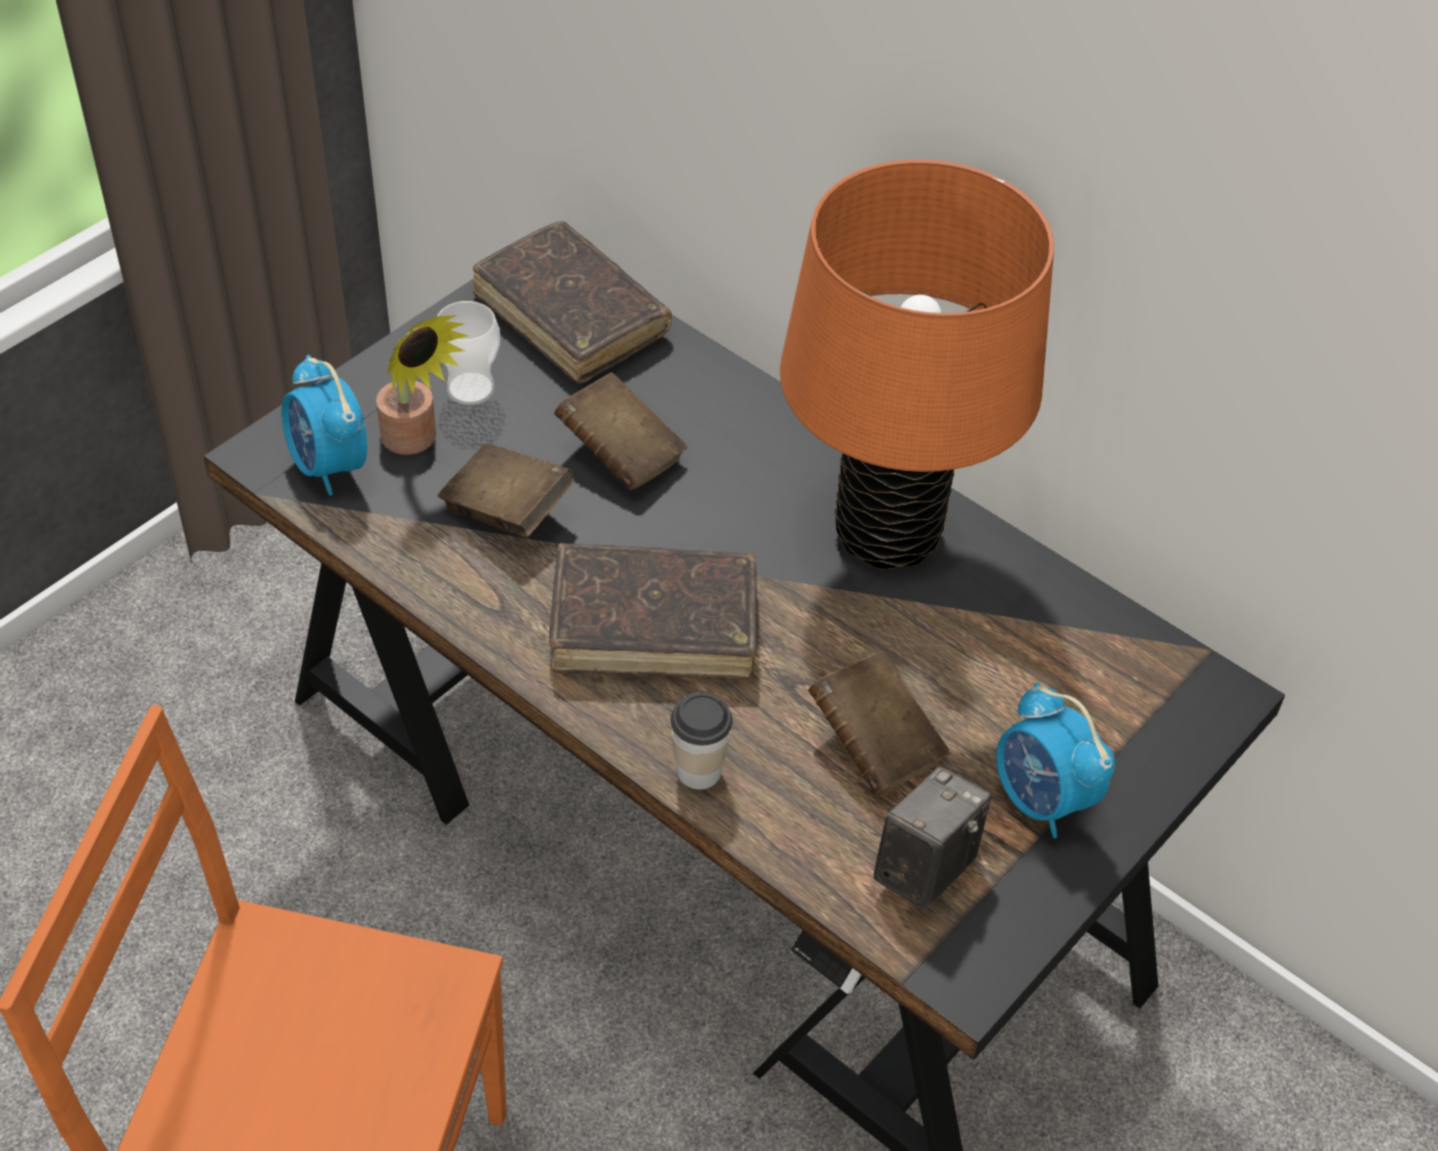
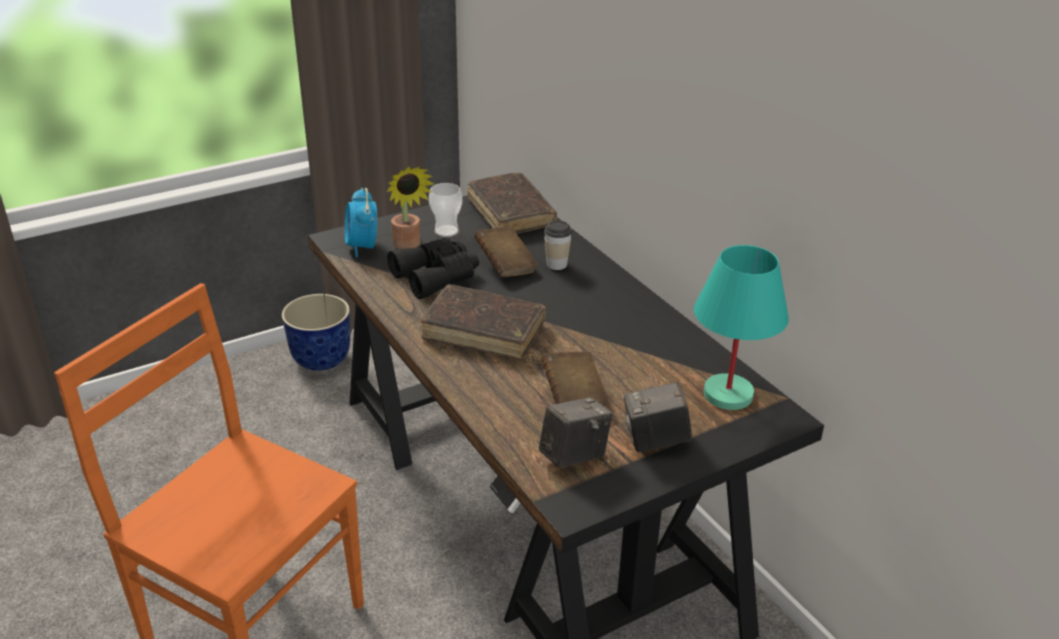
camera: 20 degrees right, 15 degrees down
(195, 612) = (322, 359): none -> planter
(507, 511) = (437, 277): brown book -> black binoculars
(698, 770) = (474, 391): cup -> cup (556, 264)
(887, 534) = (627, 318): orange table lamp -> none
(1041, 800) = (655, 441): alarm clock -> camera
(1118, 667) = (729, 394): none -> turquoise table lamp

